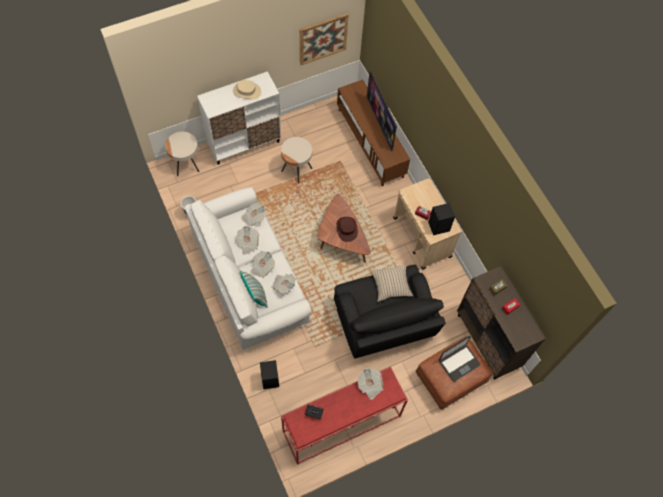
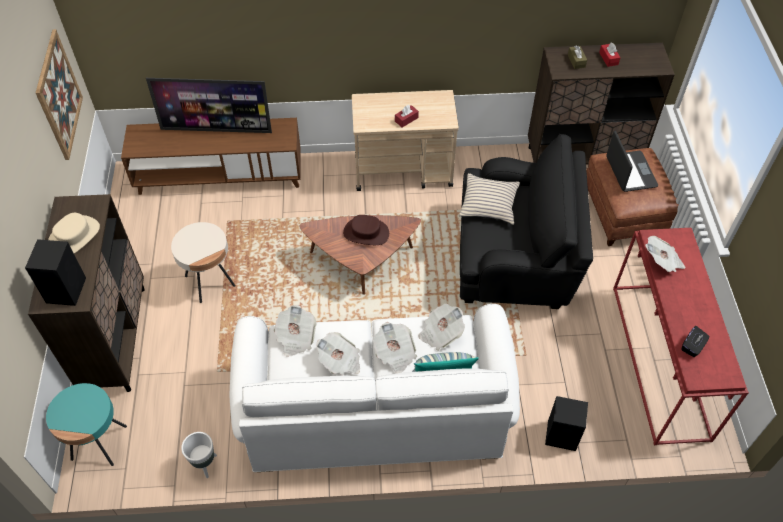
camera: 65 degrees left, 10 degrees down
(186, 164) = (99, 443): beige side table -> turquoise side table
(244, 143) = (115, 338): white cabinet -> brown cabinet
(439, 226) = (434, 109): black speaker -> black speaker (66, 289)

